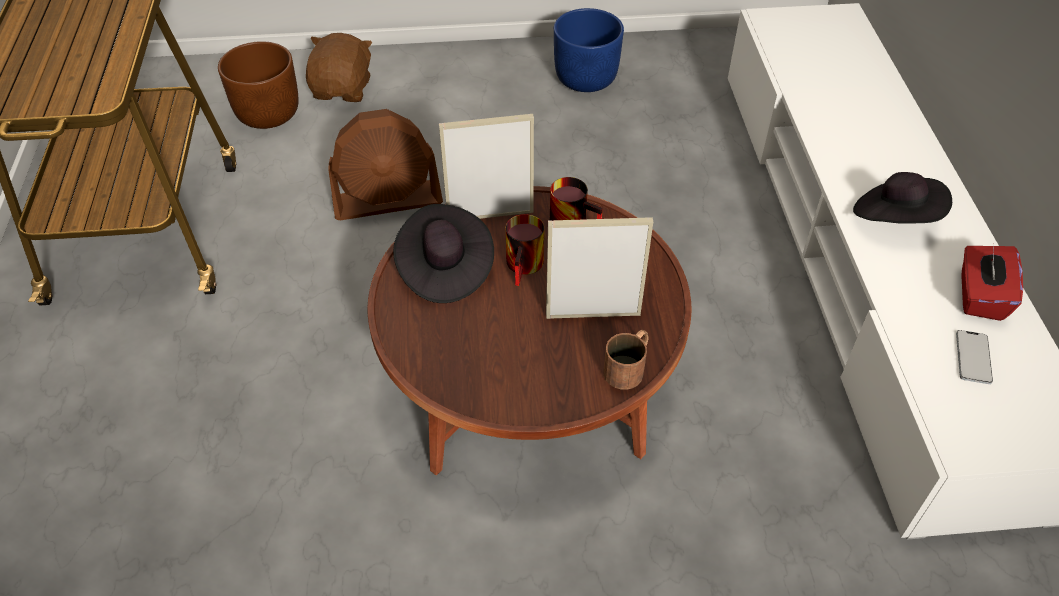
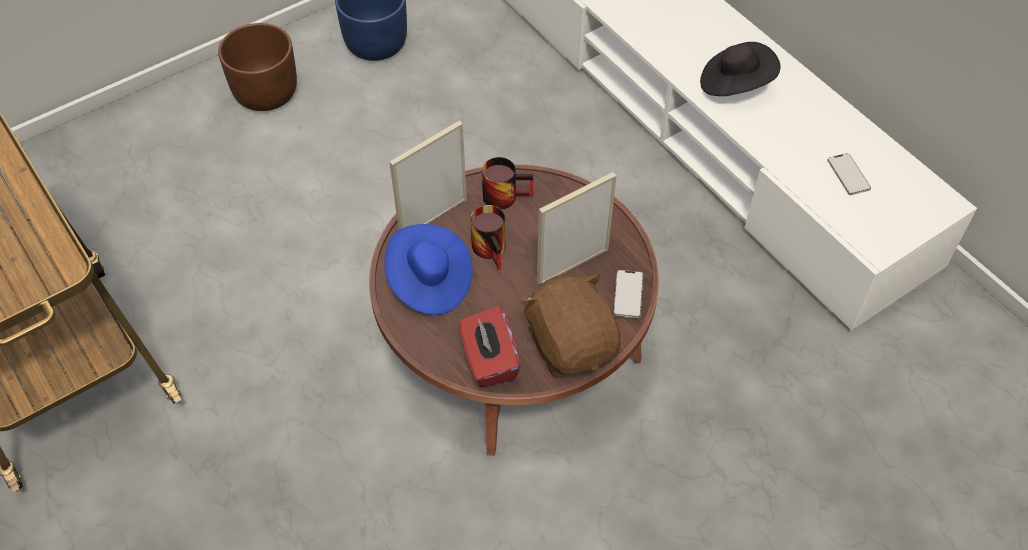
camera: 30 degrees left, 5 degrees up
(268, 113) = (91, 201): brown planter -> brown planter (266, 93)
(343, 89) = (149, 146): brown plush toy -> brown plush toy (571, 344)
(388, 201) = (278, 239): brown fan -> none
(444, 269) = (429, 282): black hat -> blue hat
(629, 366) = (628, 294): brown mug -> phone
(979, 296) = (826, 124): red tissue box -> red tissue box (489, 360)

